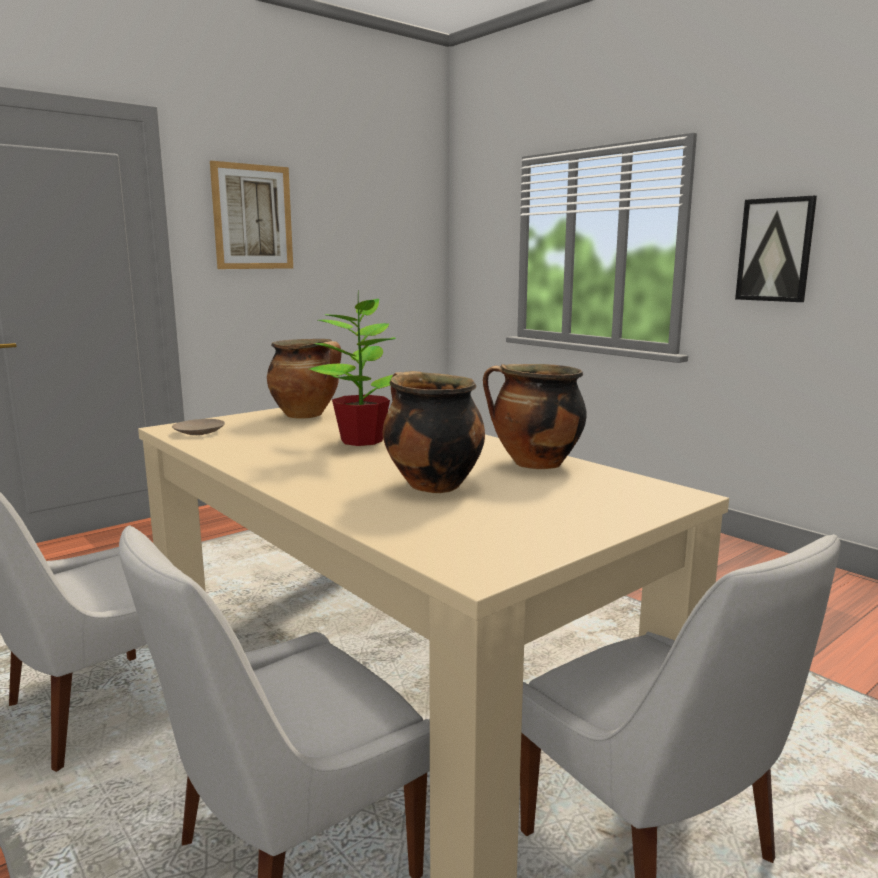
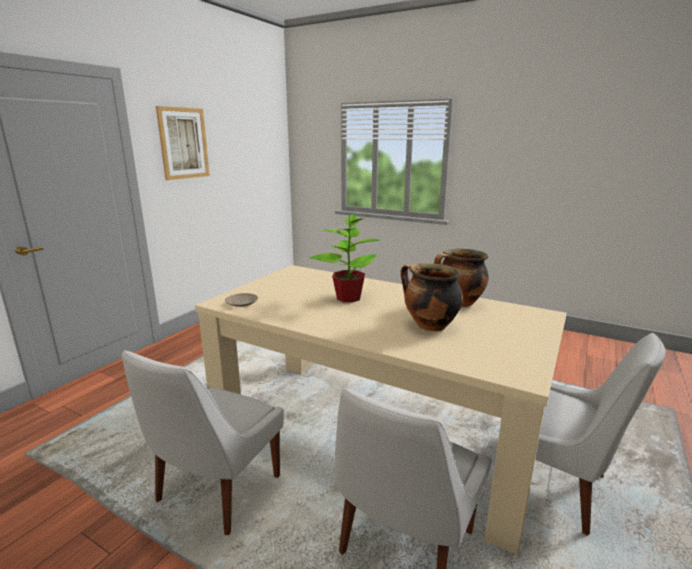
camera: 20 degrees left, 5 degrees up
(306, 415) = (289, 282): cooking pot -> none
(775, 250) = (498, 165): picture -> none

